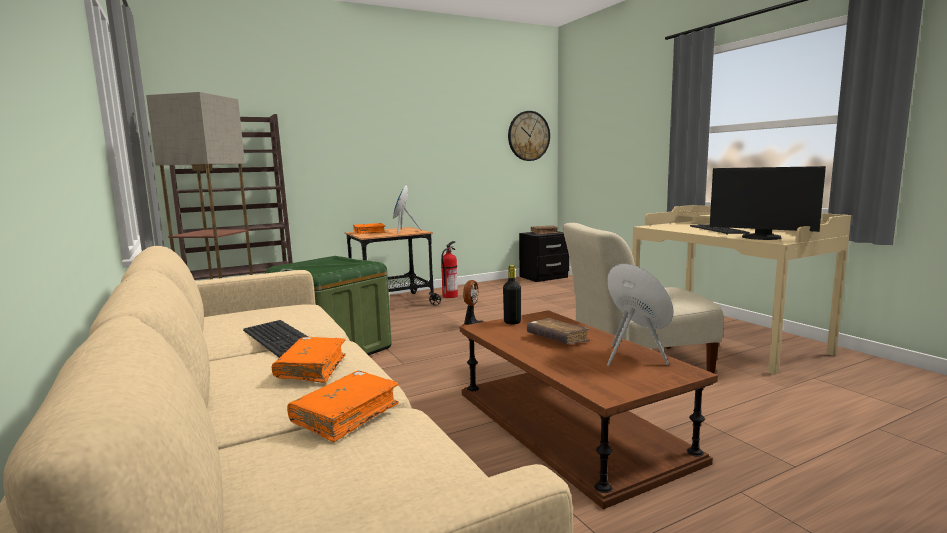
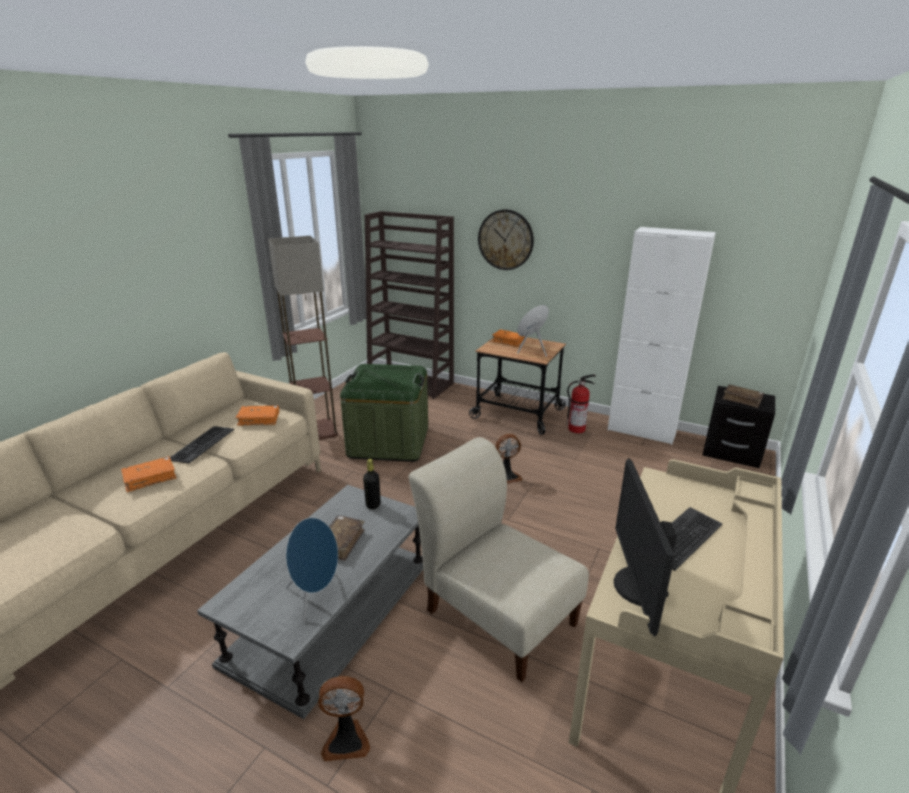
camera: 55 degrees right, 15 degrees up
(346, 415) = (84, 517): orange book -> orange book (259, 419)
(485, 285) = (641, 431): none -> white cabinet
(528, 136) = (769, 260): wall clock -> wall clock (505, 240)
(567, 424) = (332, 608): brown coffee table -> grey coffee table
(745, 448) = (346, 739): none -> fan

